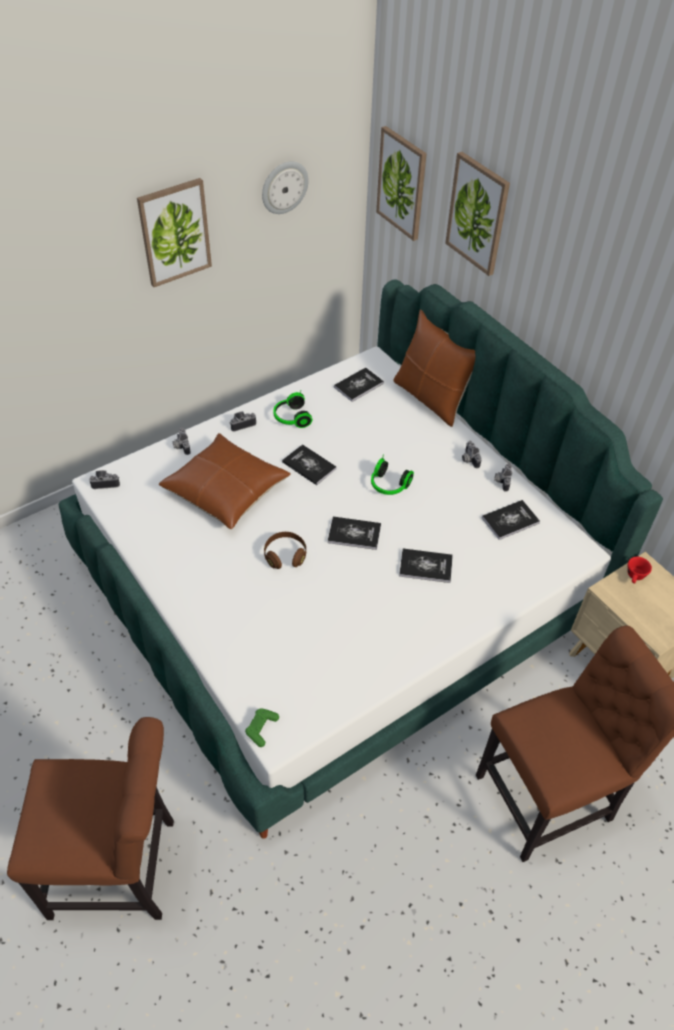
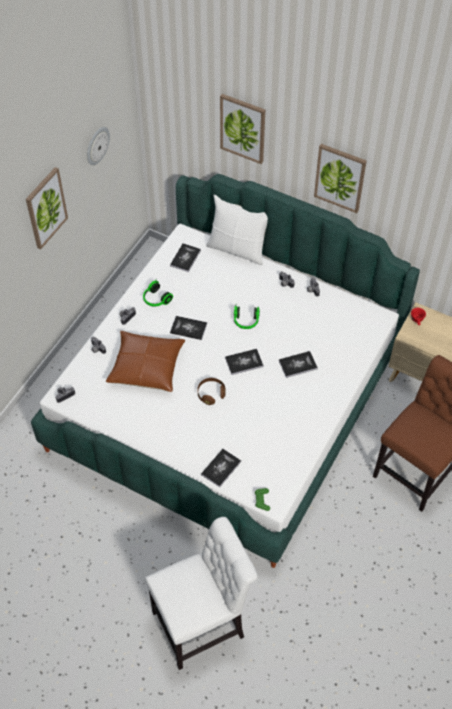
camera: 25 degrees left, 5 degrees up
(121, 868) = (203, 623): brown chair -> white chair
(402, 183) = (172, 114): picture -> picture (340, 177)
(431, 398) = (237, 249): brown pillow -> white pillow
(510, 520) = (330, 314): book -> book (221, 468)

